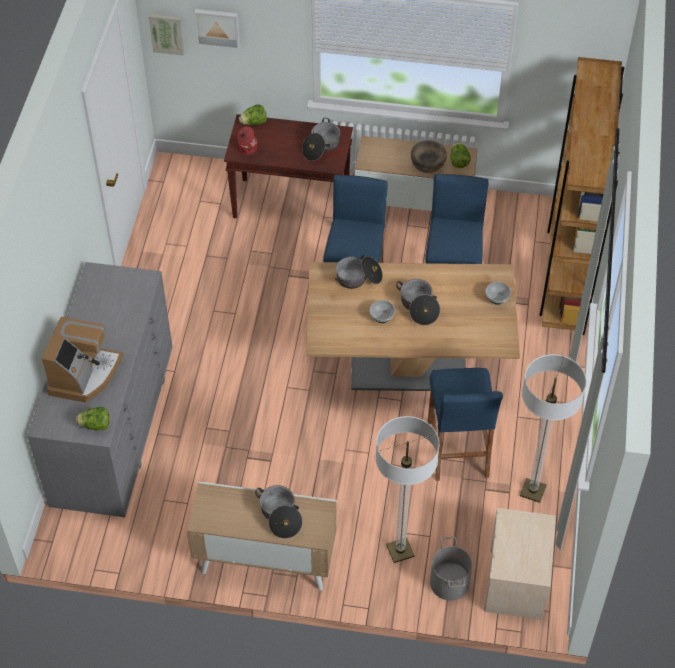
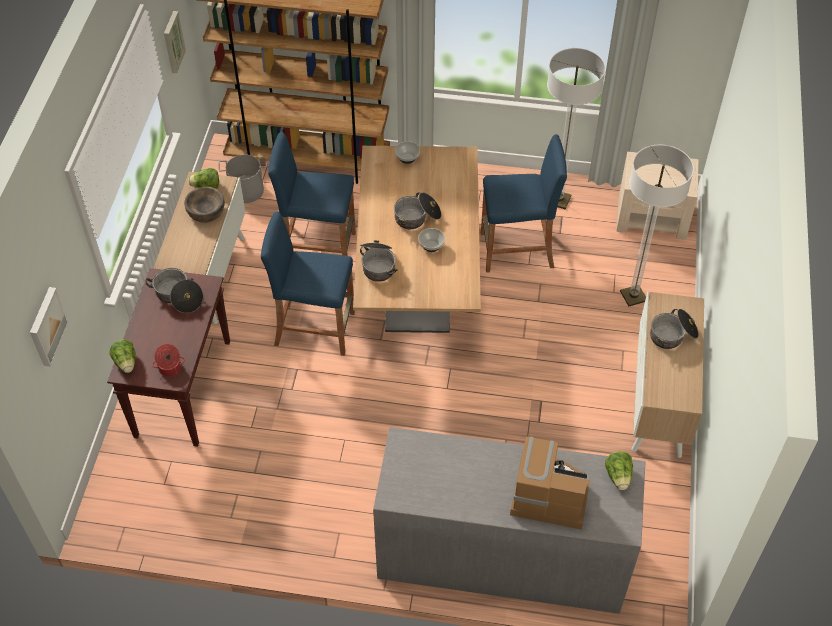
camera: 90 degrees left, 0 degrees up
(167, 33) = (27, 395): picture -> picture (172, 42)
(449, 582) = (661, 262): grey bucket -> grey bucket (246, 191)

